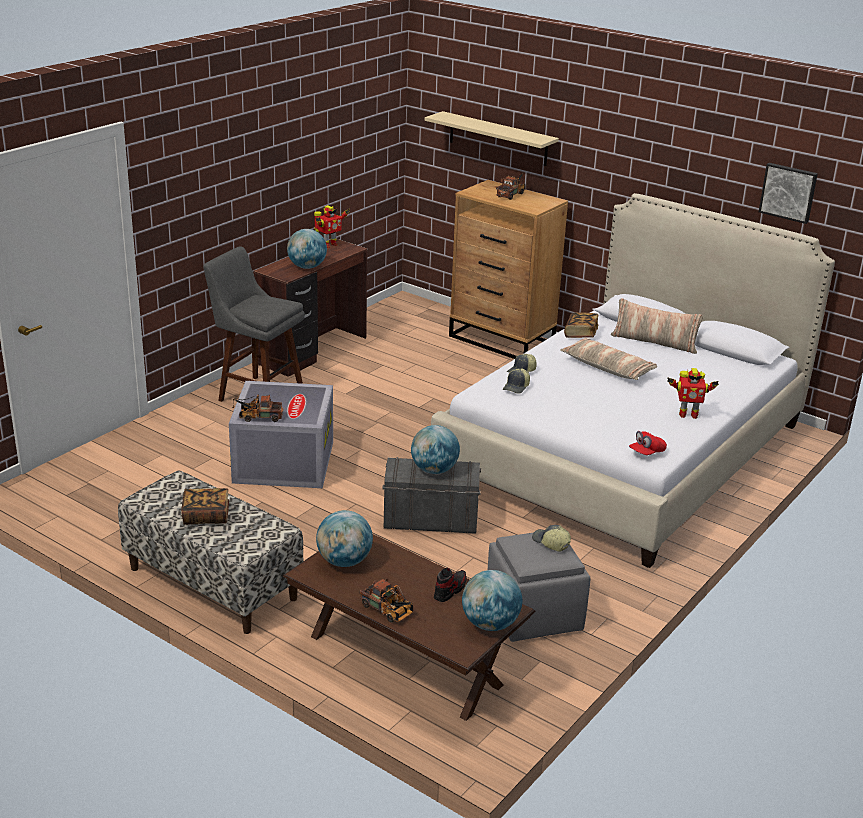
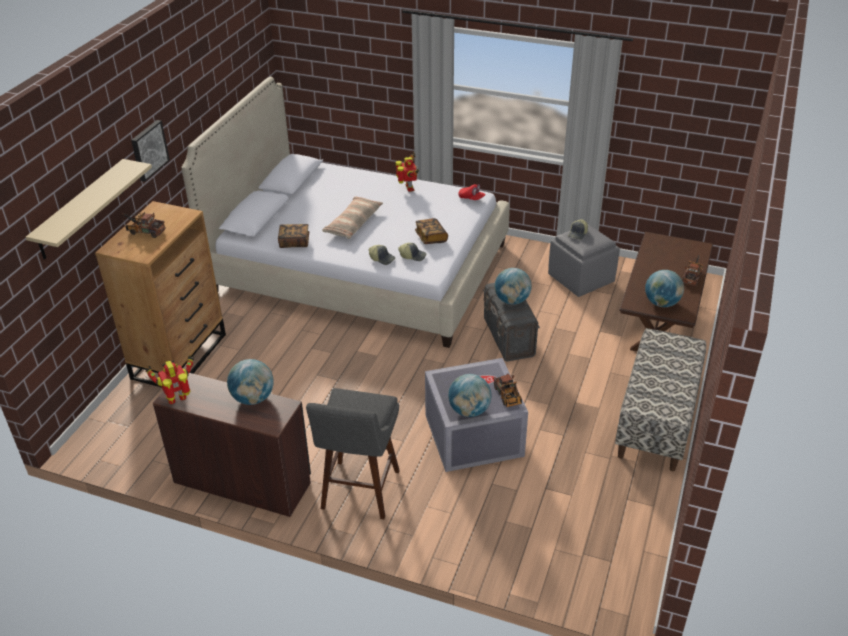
camera: 105 degrees left, 10 degrees up
(206, 516) = (668, 374): book -> book (431, 237)
(329, 245) = (178, 400): toy robot -> toy robot turned 60 degrees counterclockwise
(450, 590) = (654, 260): shoe -> none
(490, 624) = (671, 242): globe -> globe (469, 411)
(654, 342) = (294, 209): pillow -> none
(788, 192) = (244, 62): picture -> picture (148, 150)

